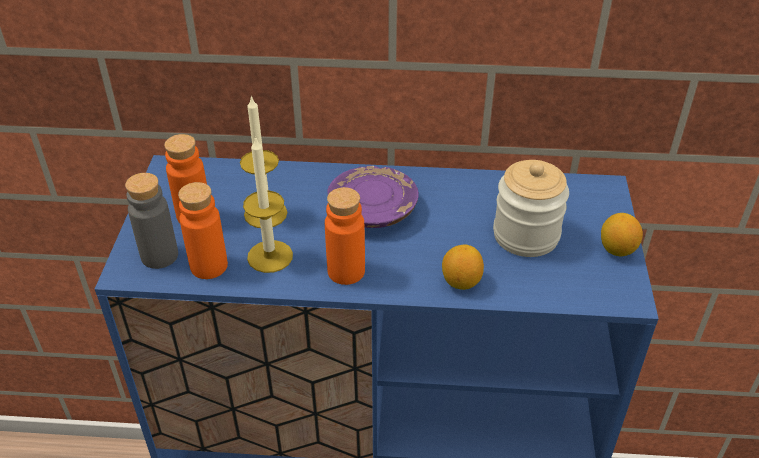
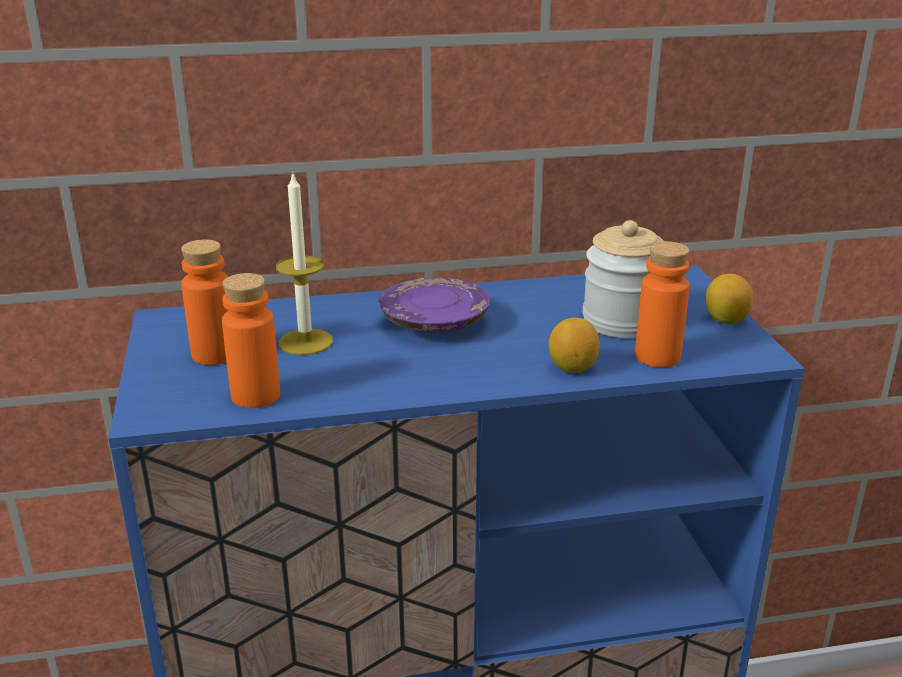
camera: 15 degrees left, 15 degrees down
(159, 256) = (185, 395): grey bottle -> none
(270, 256) = (330, 377): candle -> none
(346, 271) = (432, 377): orange bottle -> orange bottle (657, 357)

